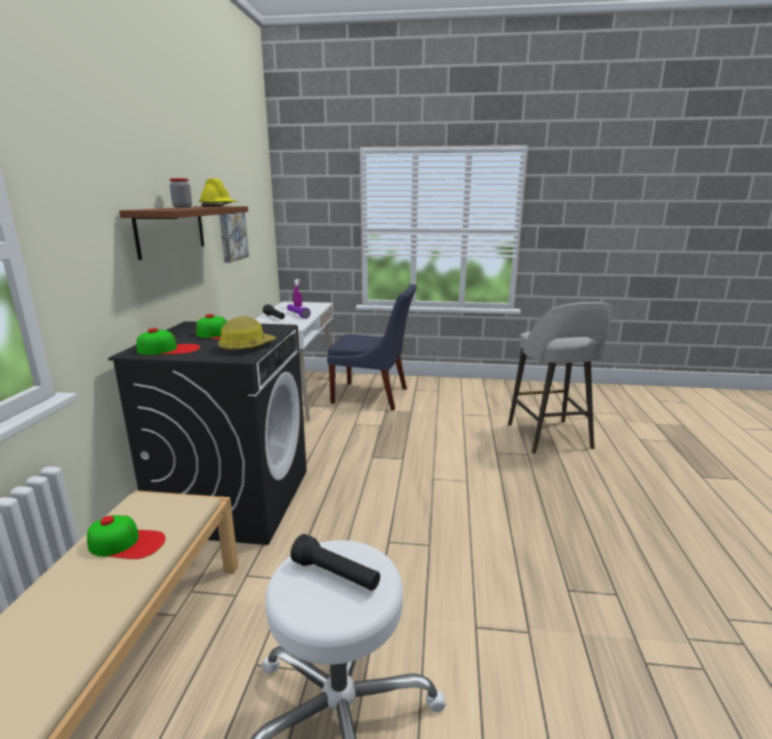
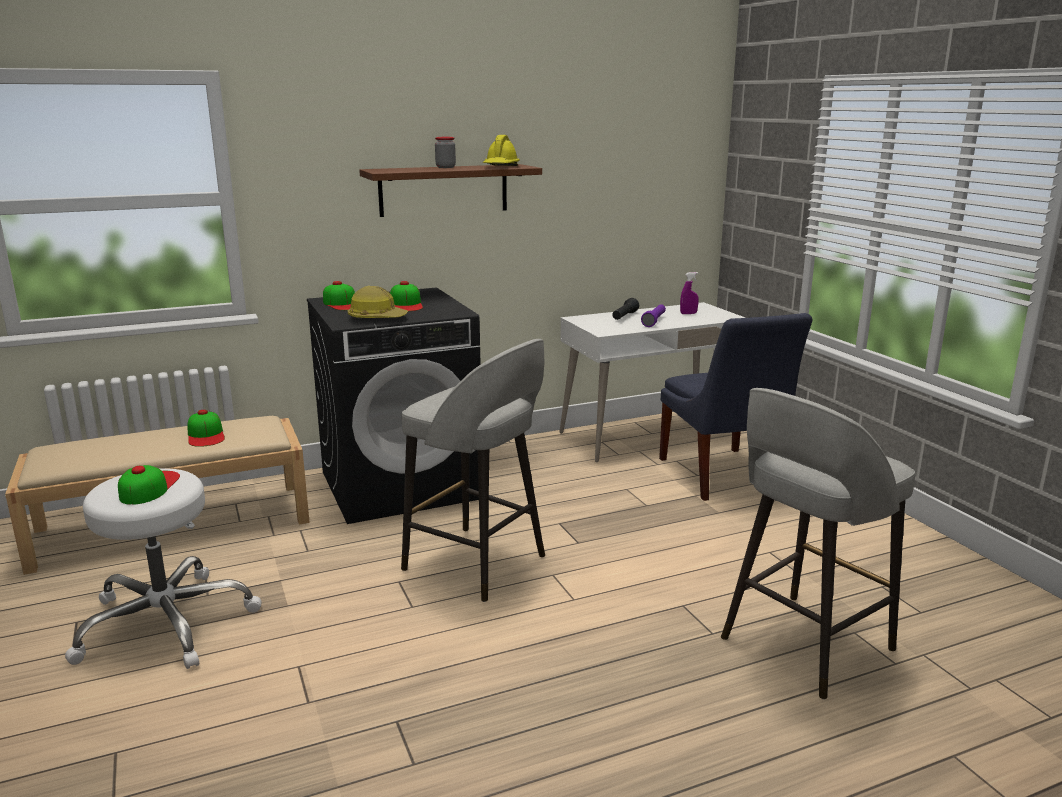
camera: 60 degrees right, 0 degrees up
(231, 234) = (581, 199): picture -> none
(336, 575) = (149, 487): black flashlight -> cap
(395, 501) = (477, 564): none -> grey stool

